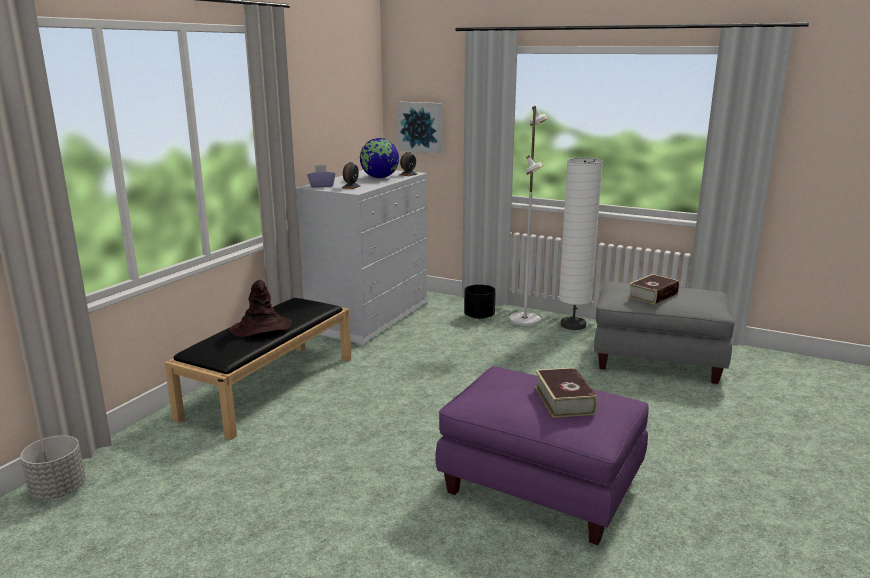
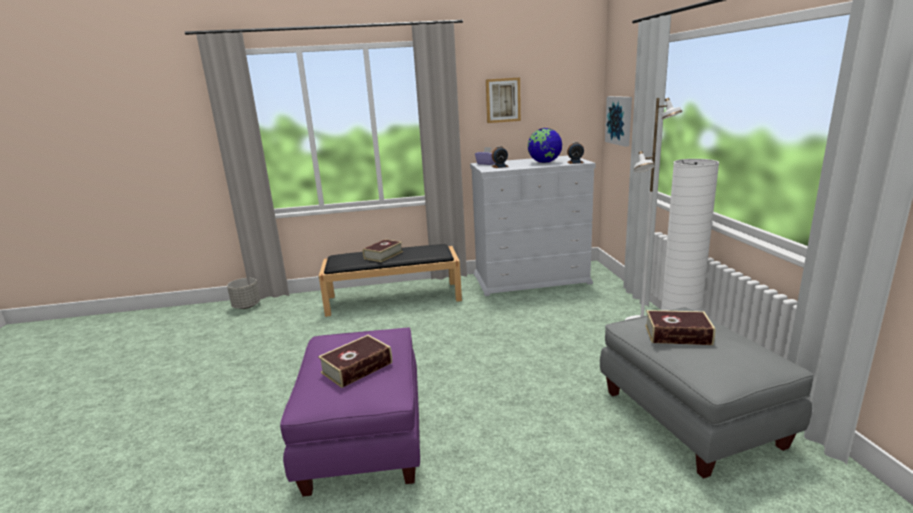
camera: 55 degrees right, 0 degrees up
(261, 328) = (383, 255): brown hat -> book
(314, 106) = (503, 100): none -> picture
(479, 316) = (608, 307): black planter -> none

